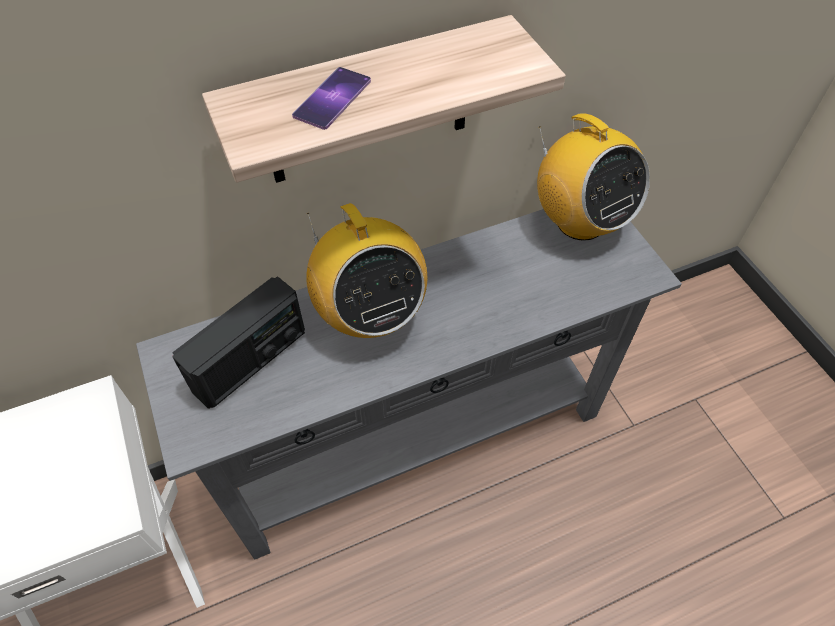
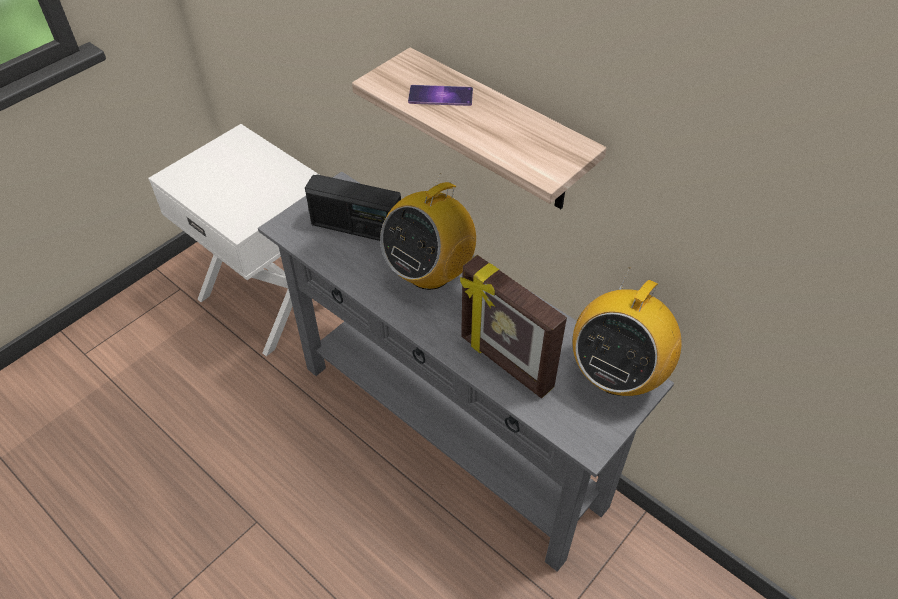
camera: 65 degrees right, 5 degrees down
(528, 298) = (505, 363): none -> picture frame

